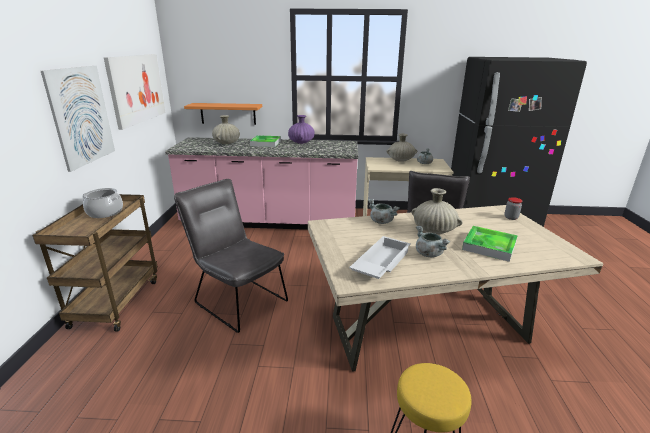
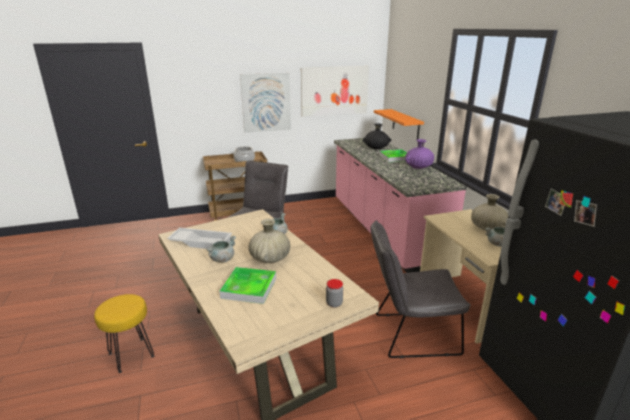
camera: 70 degrees right, 0 degrees up
(226, 143) = (376, 148): beige vase -> black vase

